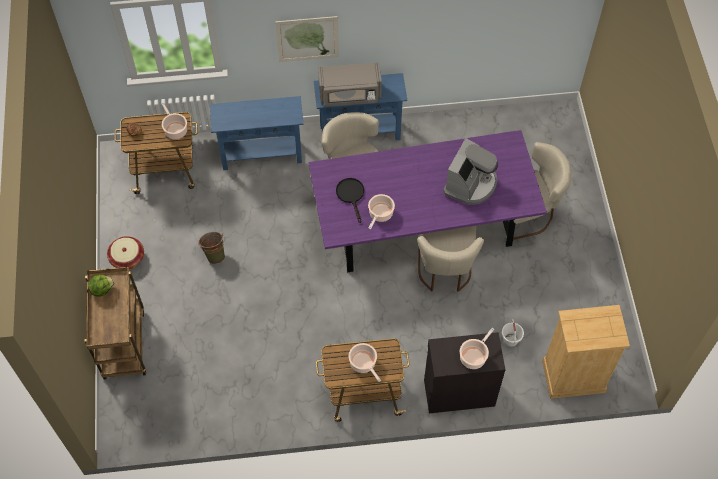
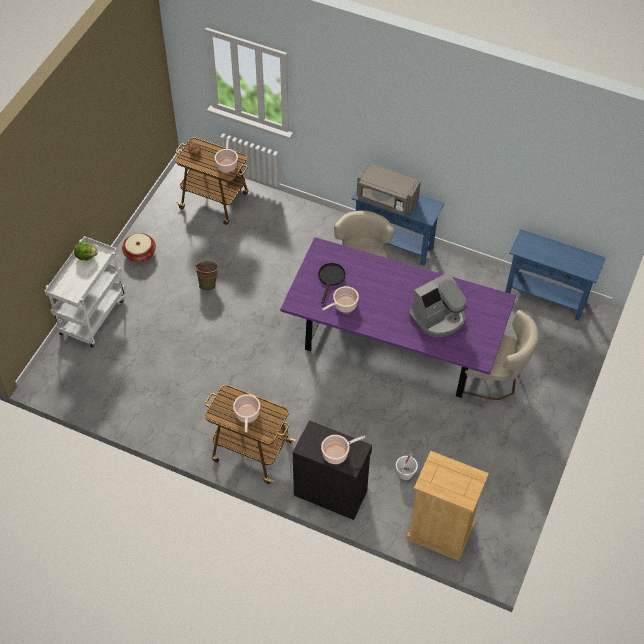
camera: 30 degrees right, 5 degrees down
(123, 343) = (93, 315): brown cart -> white cart
(261, 155) = (299, 224): blue console table -> blue console table (545, 297)
(307, 39) = (363, 131): picture -> none
(444, 271) = (387, 389): beige chair -> none

